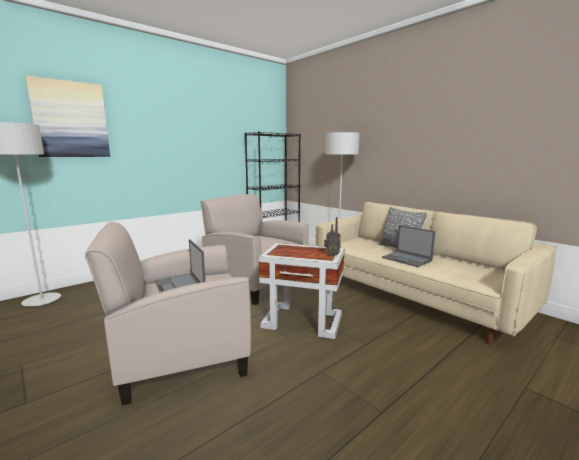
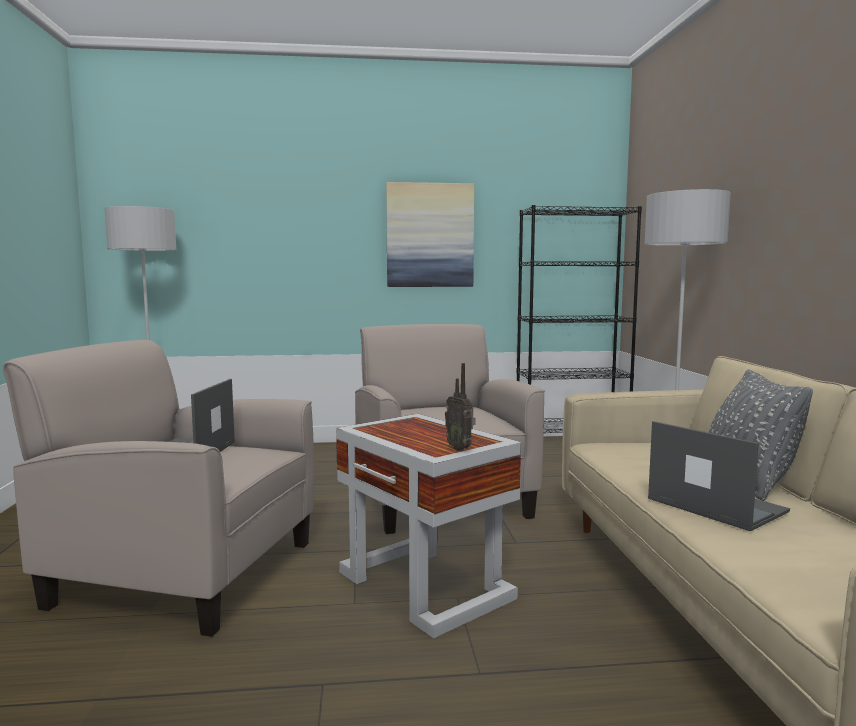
camera: 35 degrees right, 5 degrees down
(70, 119) = (227, 201): picture -> picture (430, 235)
(407, 259) = (714, 505): laptop -> laptop turned 150 degrees clockwise

